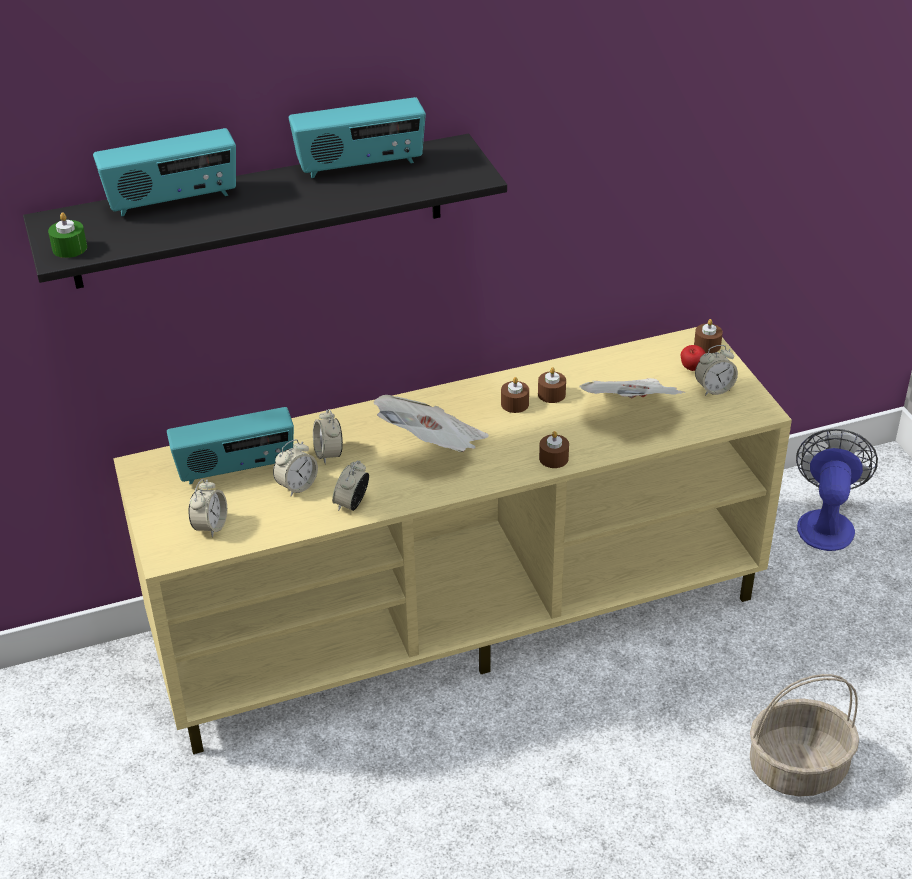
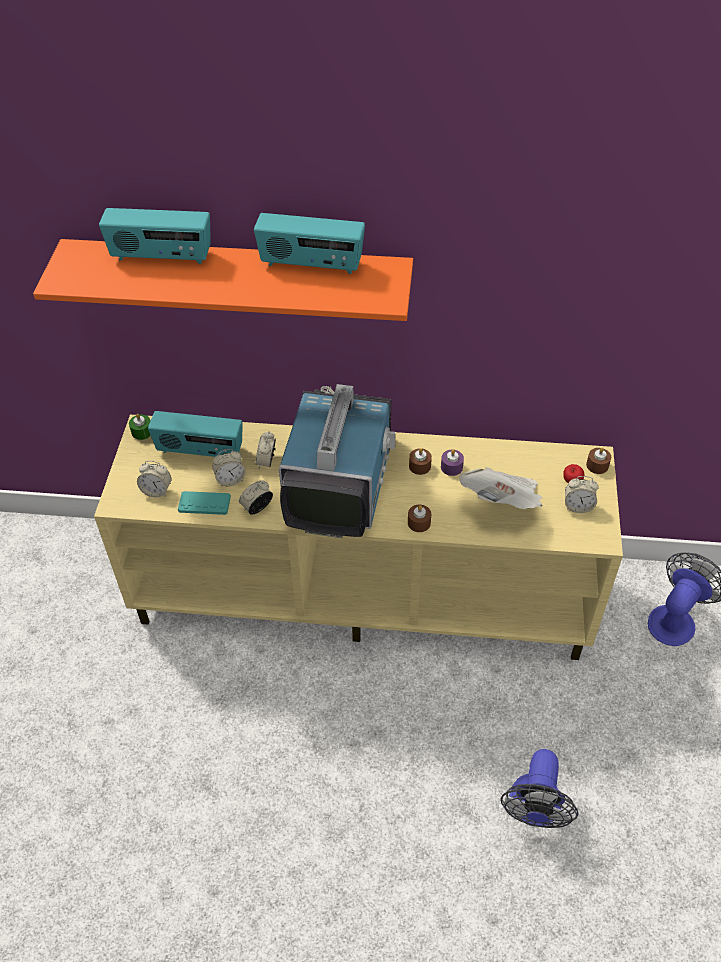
camera: 25 degrees right, 10 degrees up
(69, 248) = (67, 277): green candle -> green candle (142, 431)
(210, 526) = (157, 491): alarm clock -> alarm clock turned 60 degrees clockwise
(258, 212) = (238, 277): black shelf -> orange shelf
(282, 520) = (204, 504): none -> turquoise game controller
(433, 446) = (340, 481): newspaper -> television
(551, 394) = (451, 467): brown candle -> purple candle
(798, 767) = (534, 810): basket -> fan

